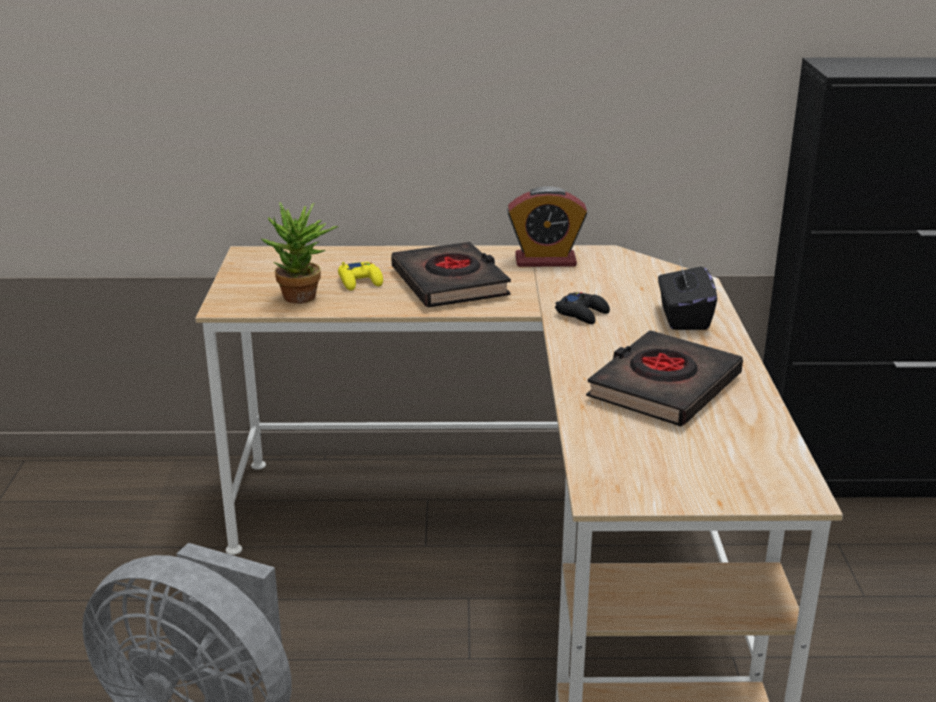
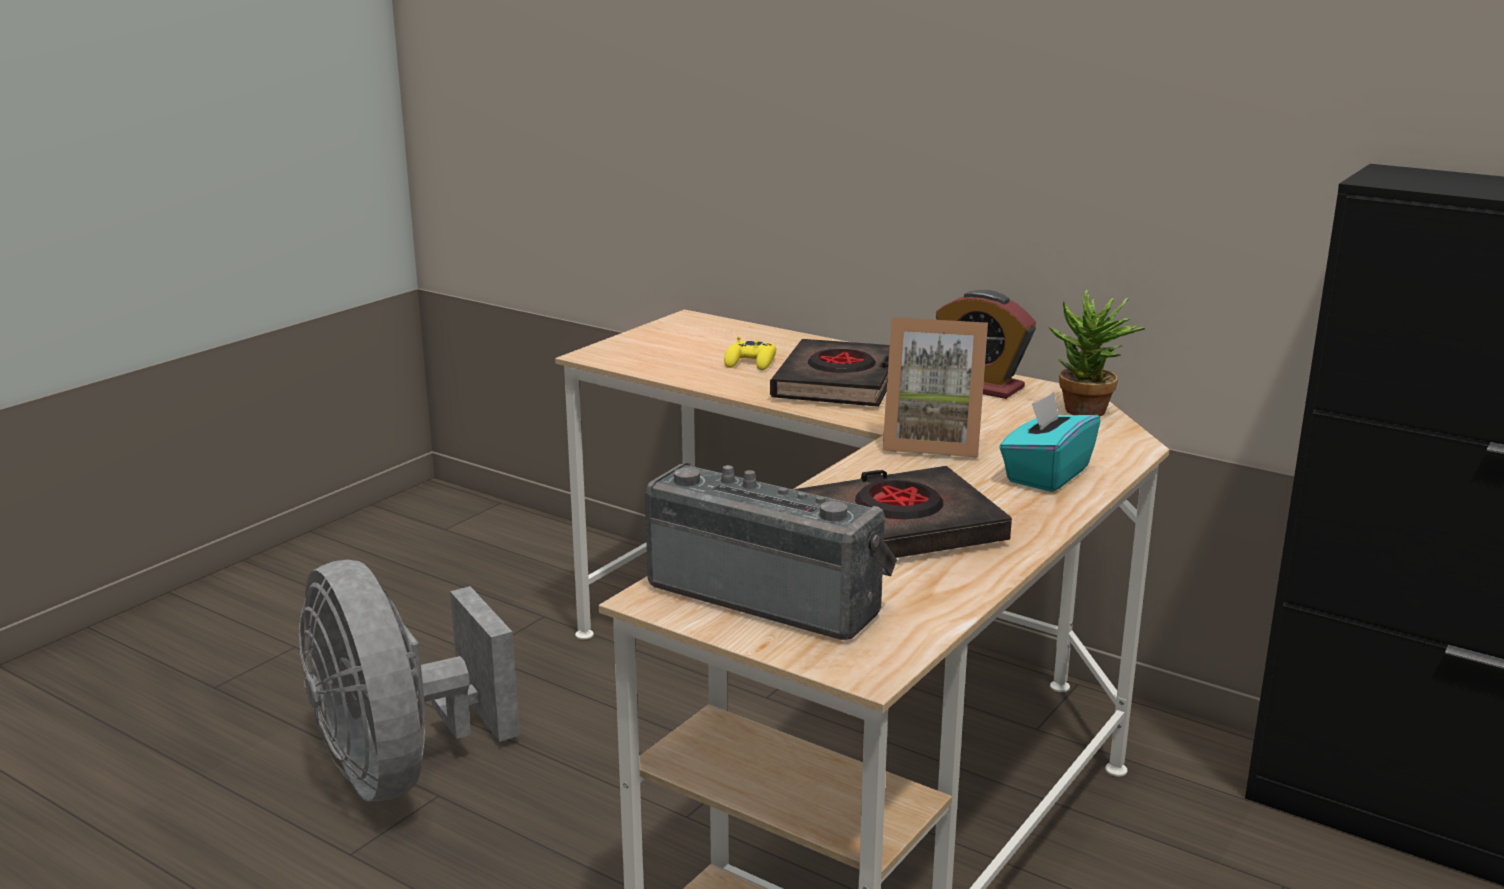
camera: 35 degrees right, 5 degrees down
(303, 299) = (671, 365): potted plant -> potted plant (1087, 414)
(582, 314) = (932, 442): black game controller -> picture frame
(667, 465) = (769, 595): none -> radio
(683, 318) = (1046, 475): black tissue box -> turquoise tissue box

